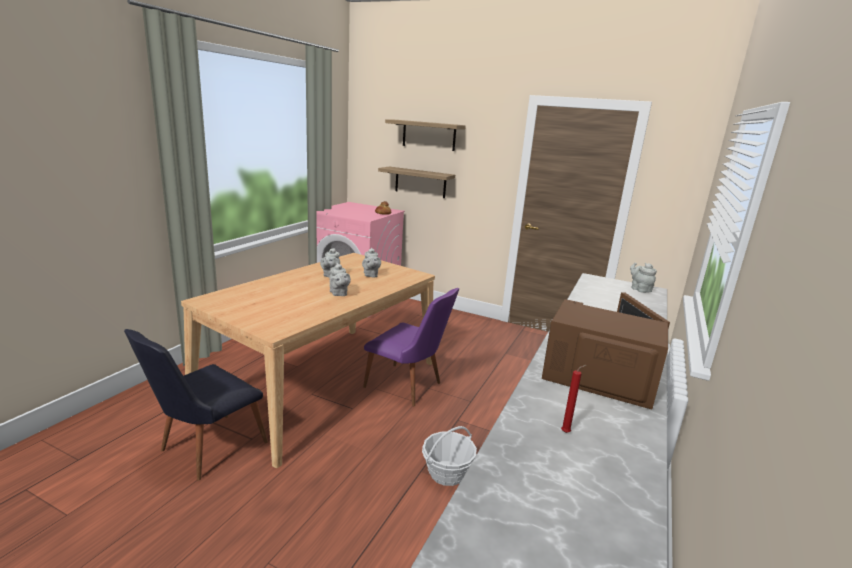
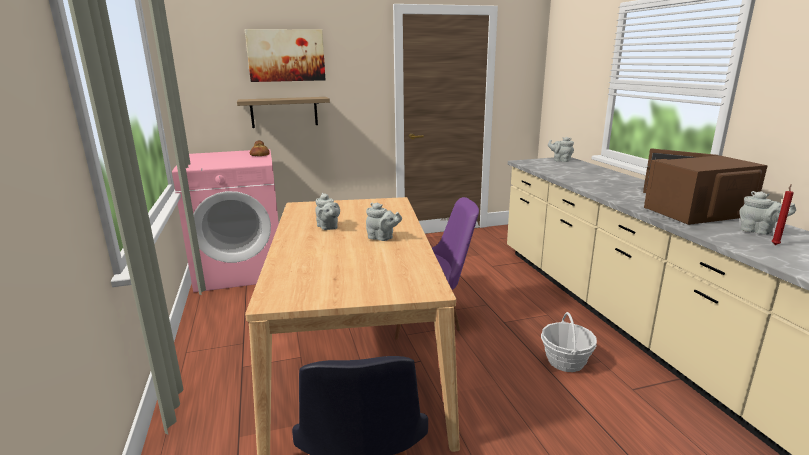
camera: 40 degrees left, 0 degrees up
(370, 275) = (361, 214): grey teapot -> grey teapot (758, 231)
(429, 135) = (286, 55): shelf -> picture

